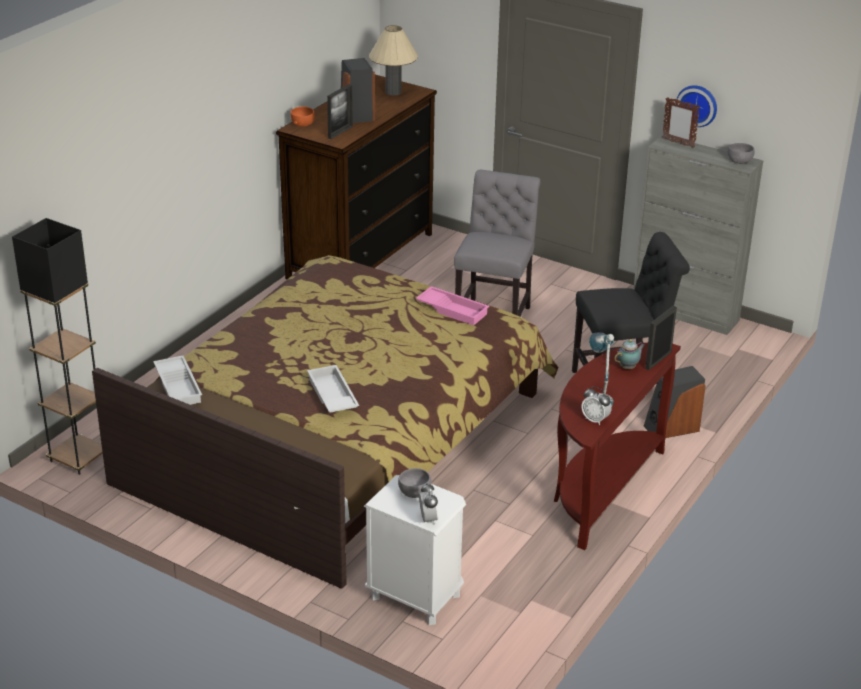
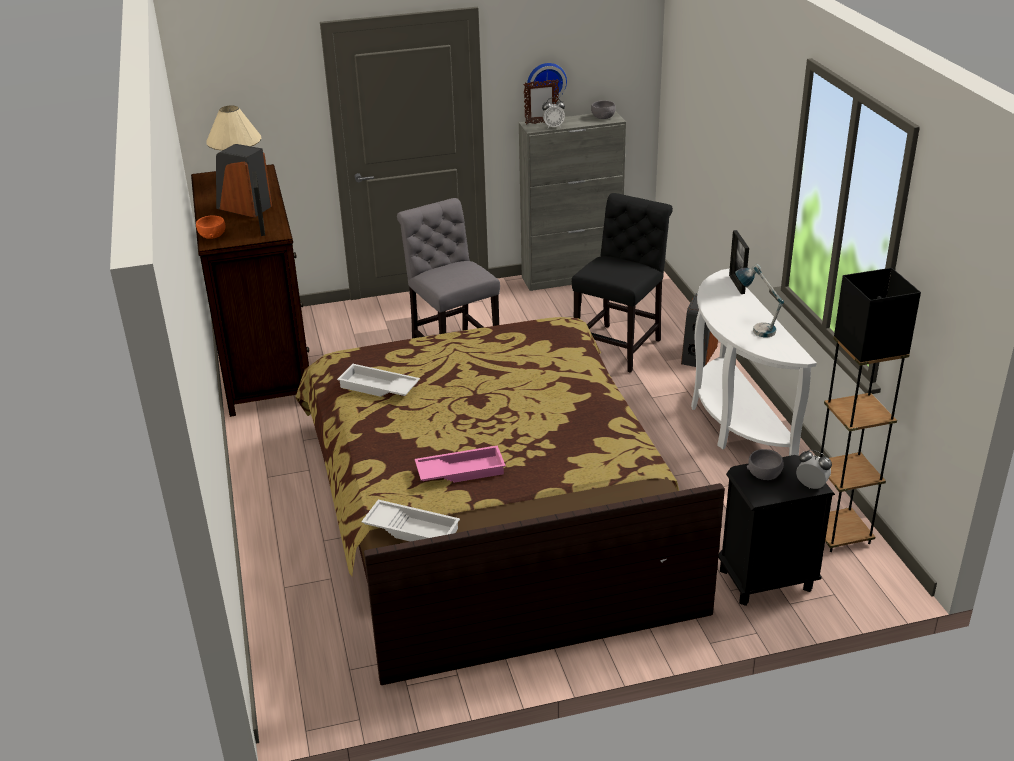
camera: 45 degrees left, 0 degrees up
(78, 458) = (311, 684): black floor lamp -> black floor lamp (839, 534)
(331, 395) = (549, 453): white tray -> white tray (378, 388)
(414, 597) = (765, 580): white nightstand -> black nightstand
(453, 309) = (509, 337): pink tray -> pink tray (461, 470)
(595, 420) = (783, 344): alarm clock -> alarm clock (553, 127)
(601, 490) = (734, 421): brown console table -> white console table
(628, 367) = (730, 299): teapot -> none

